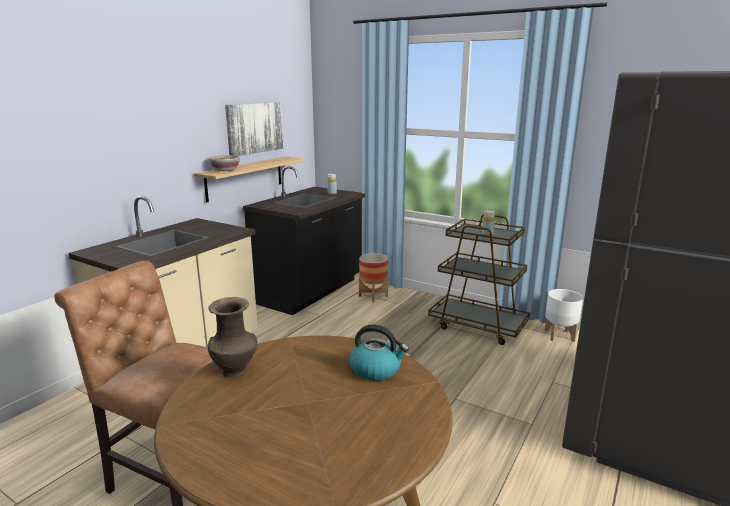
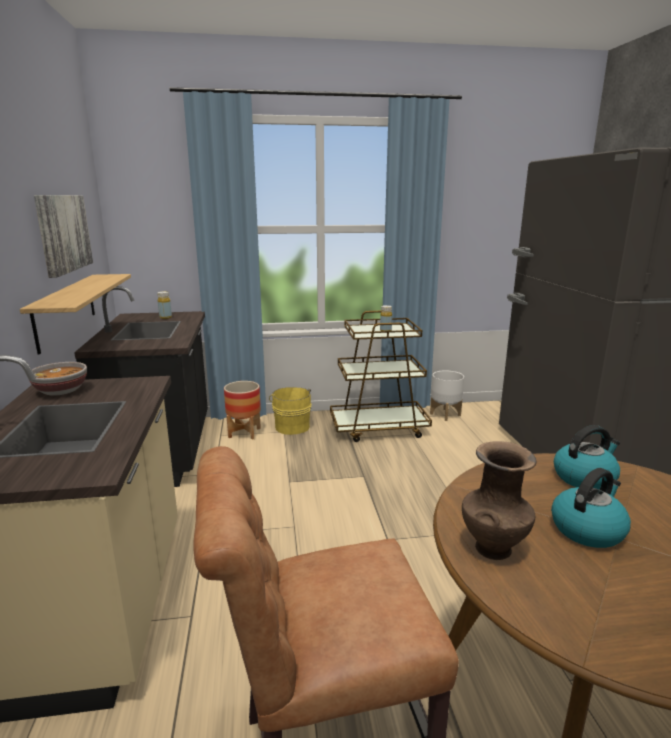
camera: 40 degrees left, 0 degrees up
(225, 170) = (63, 298): bowl -> bowl (61, 391)
(302, 390) = (587, 529): none -> kettle
(412, 302) = (292, 426): none -> yellow bucket

